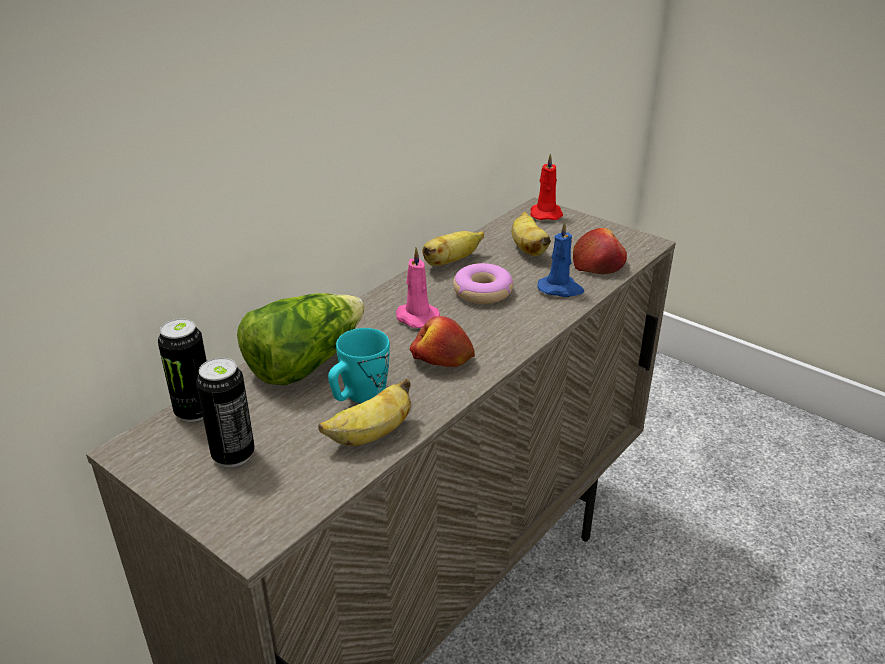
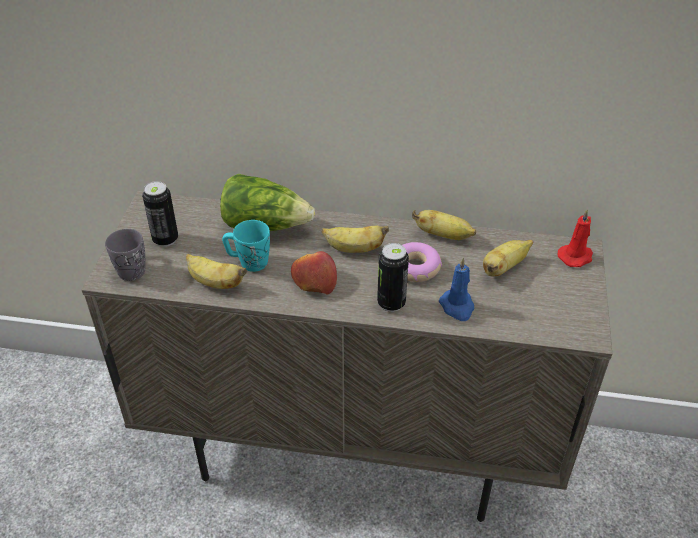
camera: 60 degrees right, 10 degrees up
(195, 411) = (192, 207): can -> can (391, 303)
(258, 505) = (132, 268): none -> grey mug
(415, 317) = (354, 249): pink candle -> banana
(599, 264) = (519, 316): apple -> none

